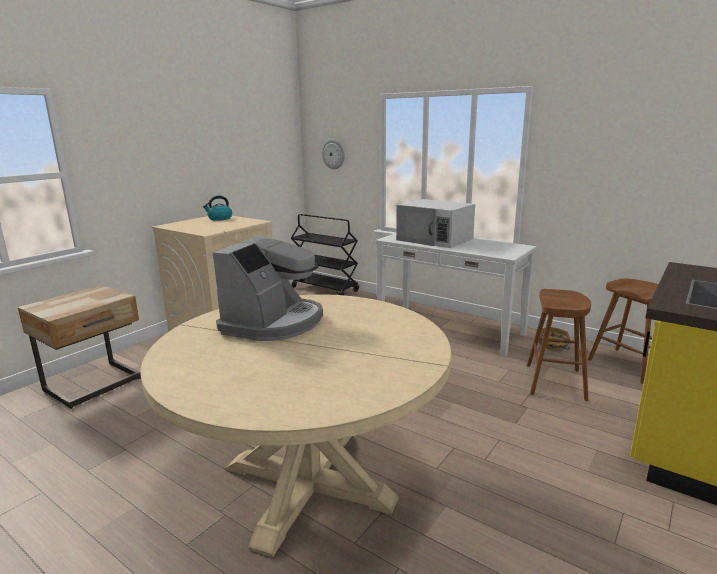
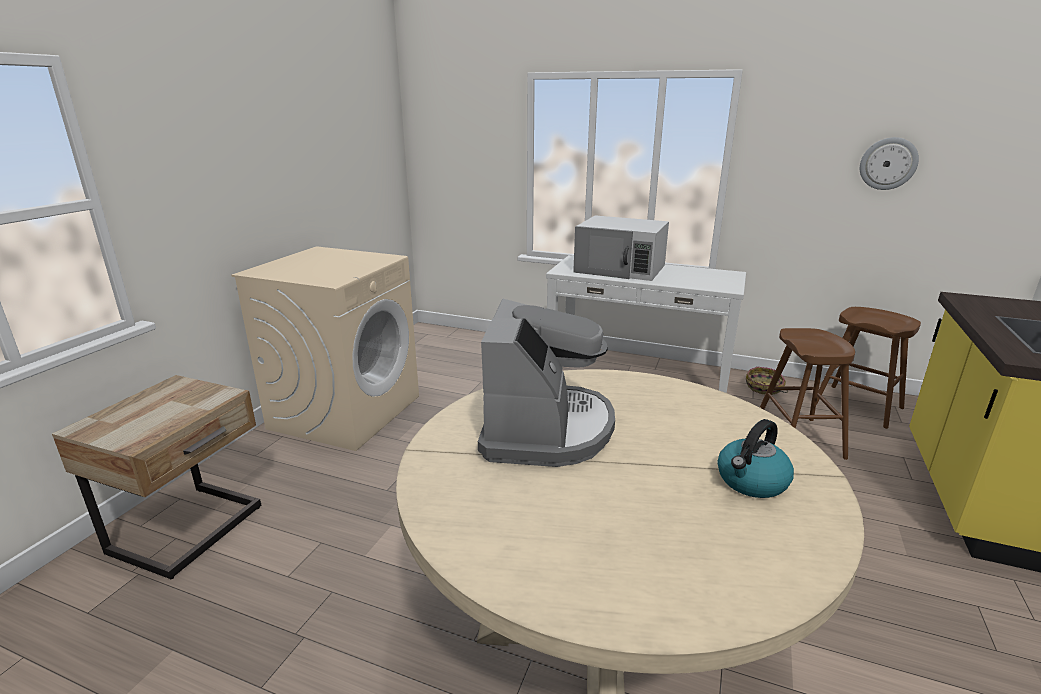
camera: 15 degrees left, 5 degrees up
(219, 218) = (326, 255): kettle -> kettle (751, 481)
(325, 289) = (450, 335): black cart -> none
(333, 154) = (455, 154): wall clock -> wall clock (888, 163)

